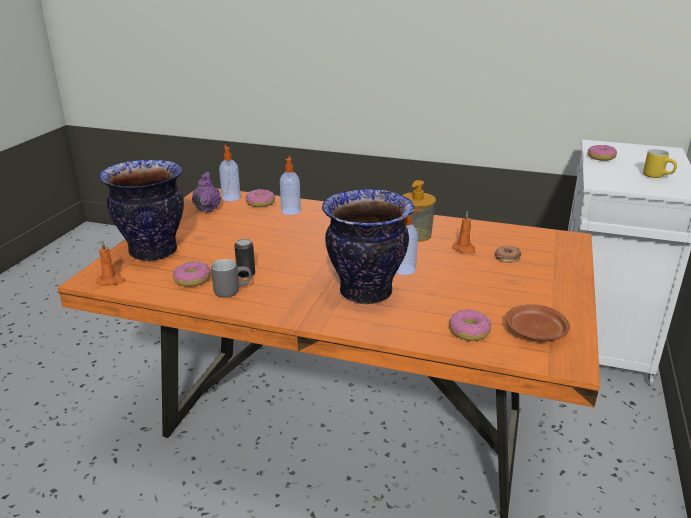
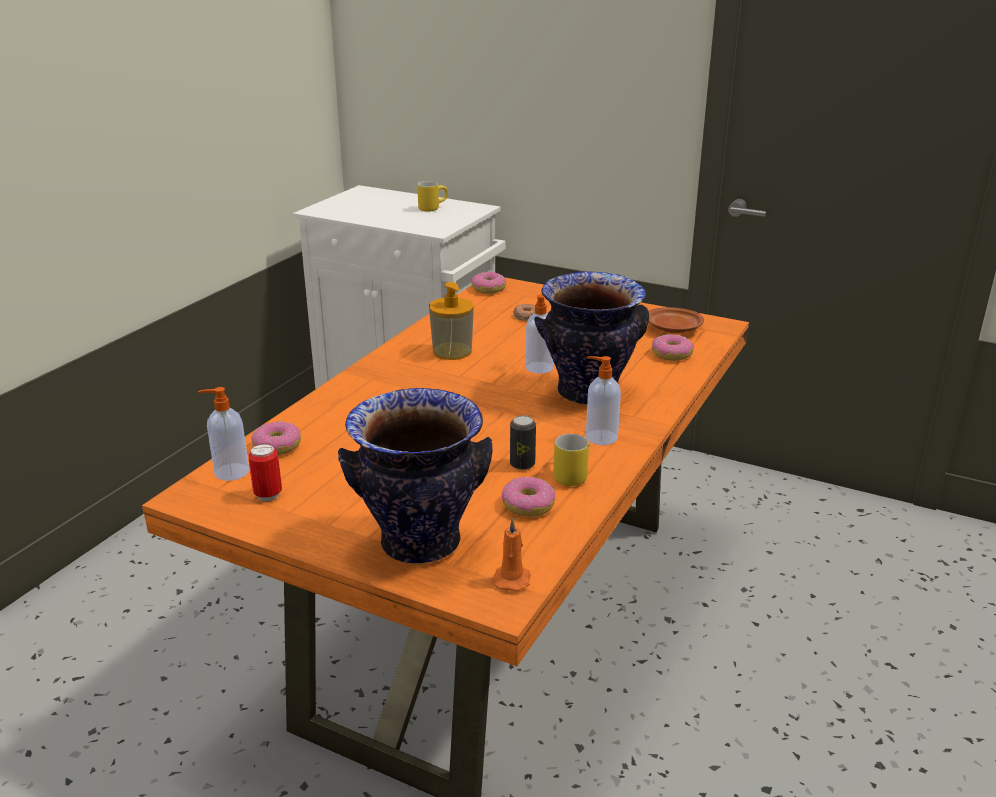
camera: 80 degrees left, 0 degrees up
(207, 209) = (268, 495): purple teapot -> can
(232, 290) = (566, 474): grey mug -> yellow mug
(291, 210) = (325, 423): soap dispenser -> soap dispenser (600, 437)
(464, 249) = (501, 332): orange candle -> none
(601, 157) = (362, 216): donut -> donut (488, 289)

